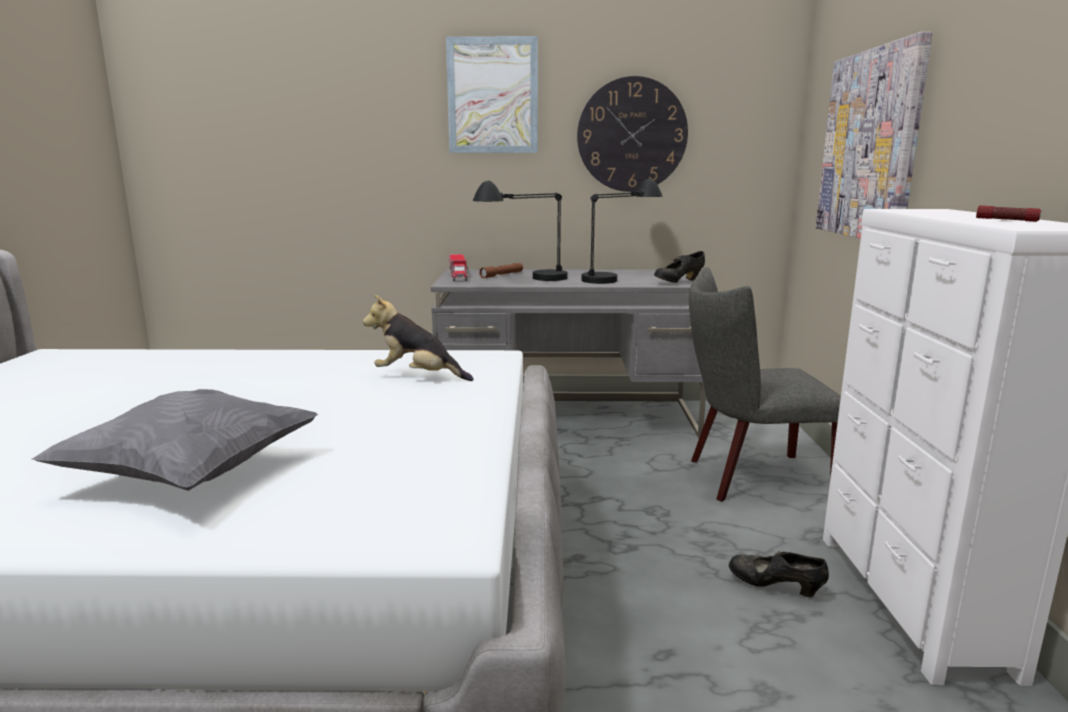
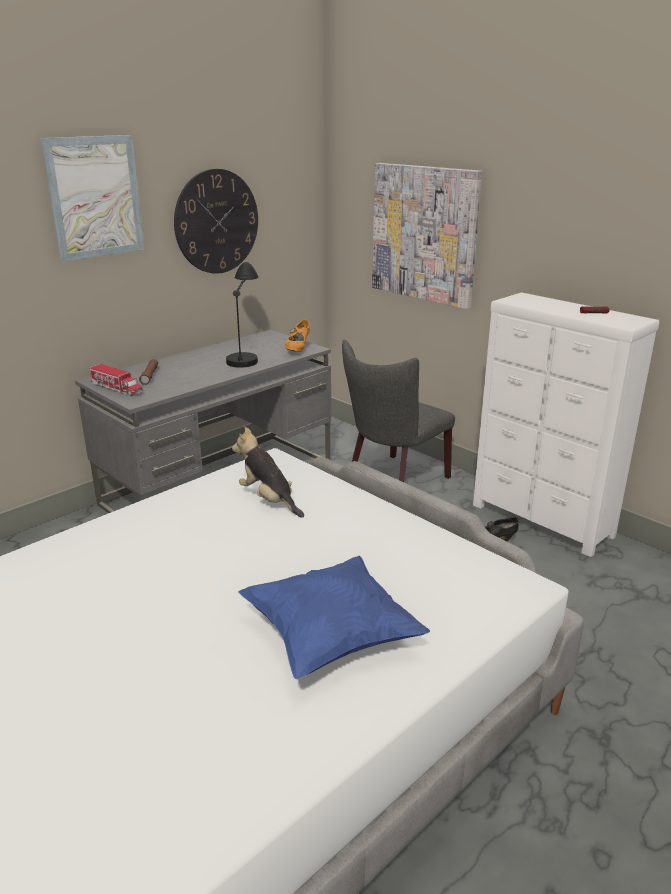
camera: 45 degrees left, 10 degrees up
(192, 475) = (331, 637): grey pillow -> blue pillow
(417, 377) = (269, 500): plush toy -> plush toy turned 75 degrees clockwise
(525, 281) = (190, 379): black table lamp -> none
(678, 282) = (298, 349): black shoe -> orange shoe

